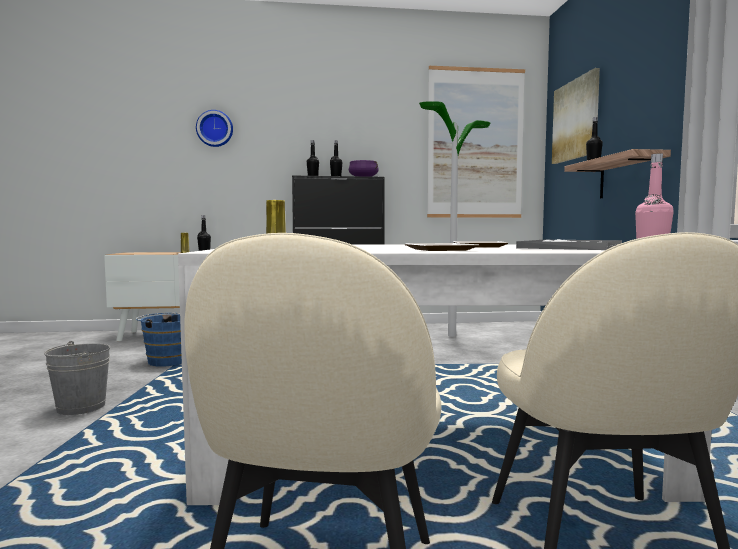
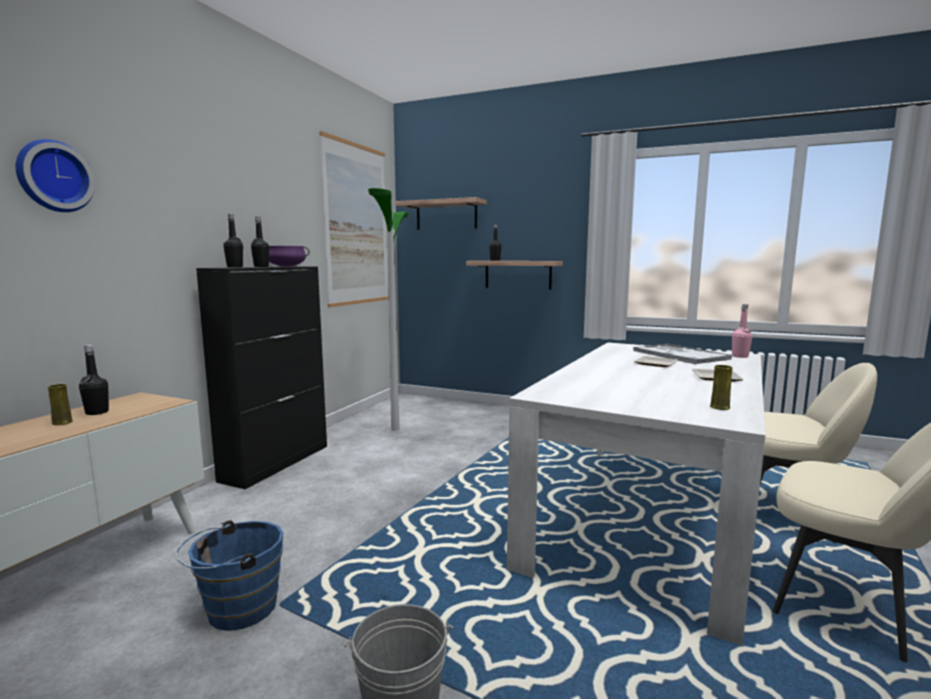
camera: 60 degrees left, 5 degrees up
(576, 120) = (446, 215): picture -> shelf

